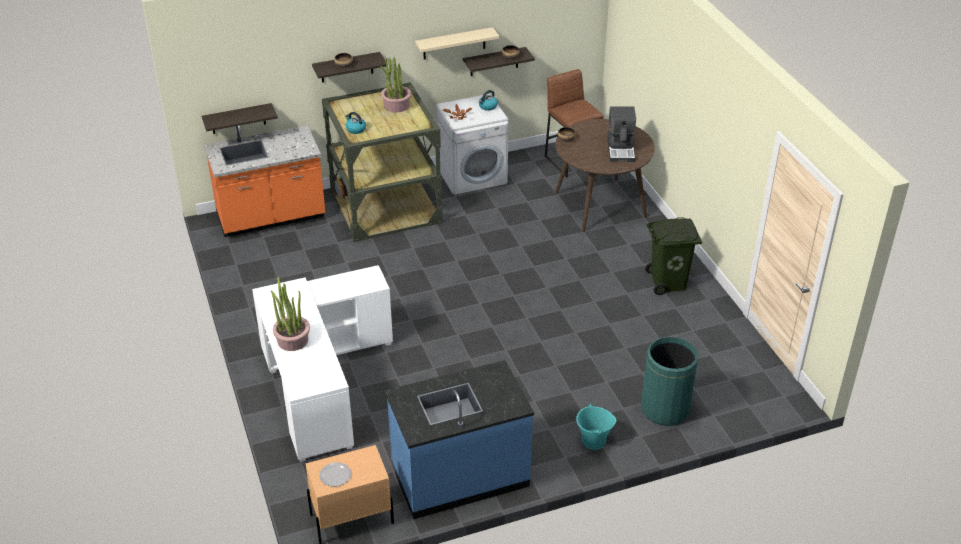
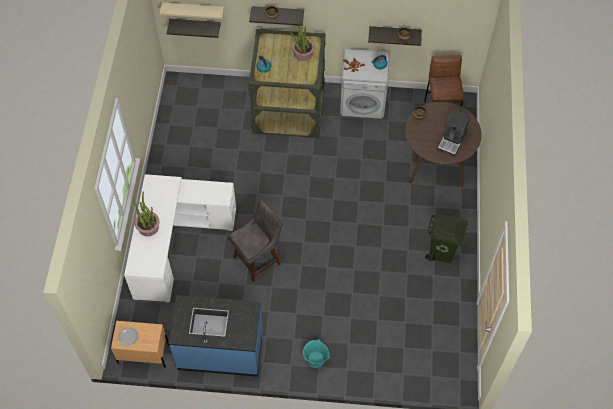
camera: 25 degrees right, 20 degrees up
(271, 218) = (210, 91): orange counter -> none
(446, 362) = (258, 259): none -> grey stool
(454, 43) = (363, 16): beige shelf -> beige shelf (193, 10)
(665, 409) = (375, 355): green trash can -> none

